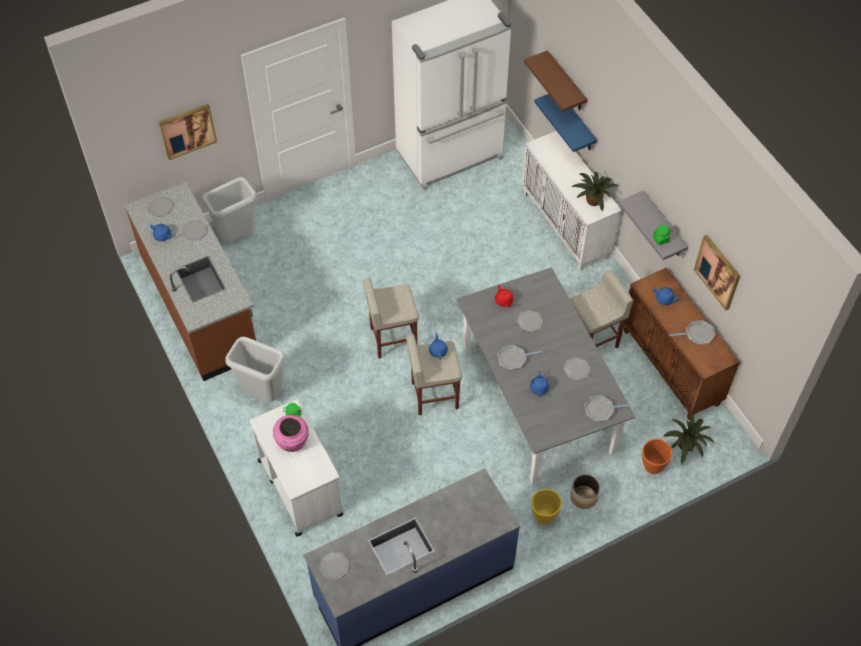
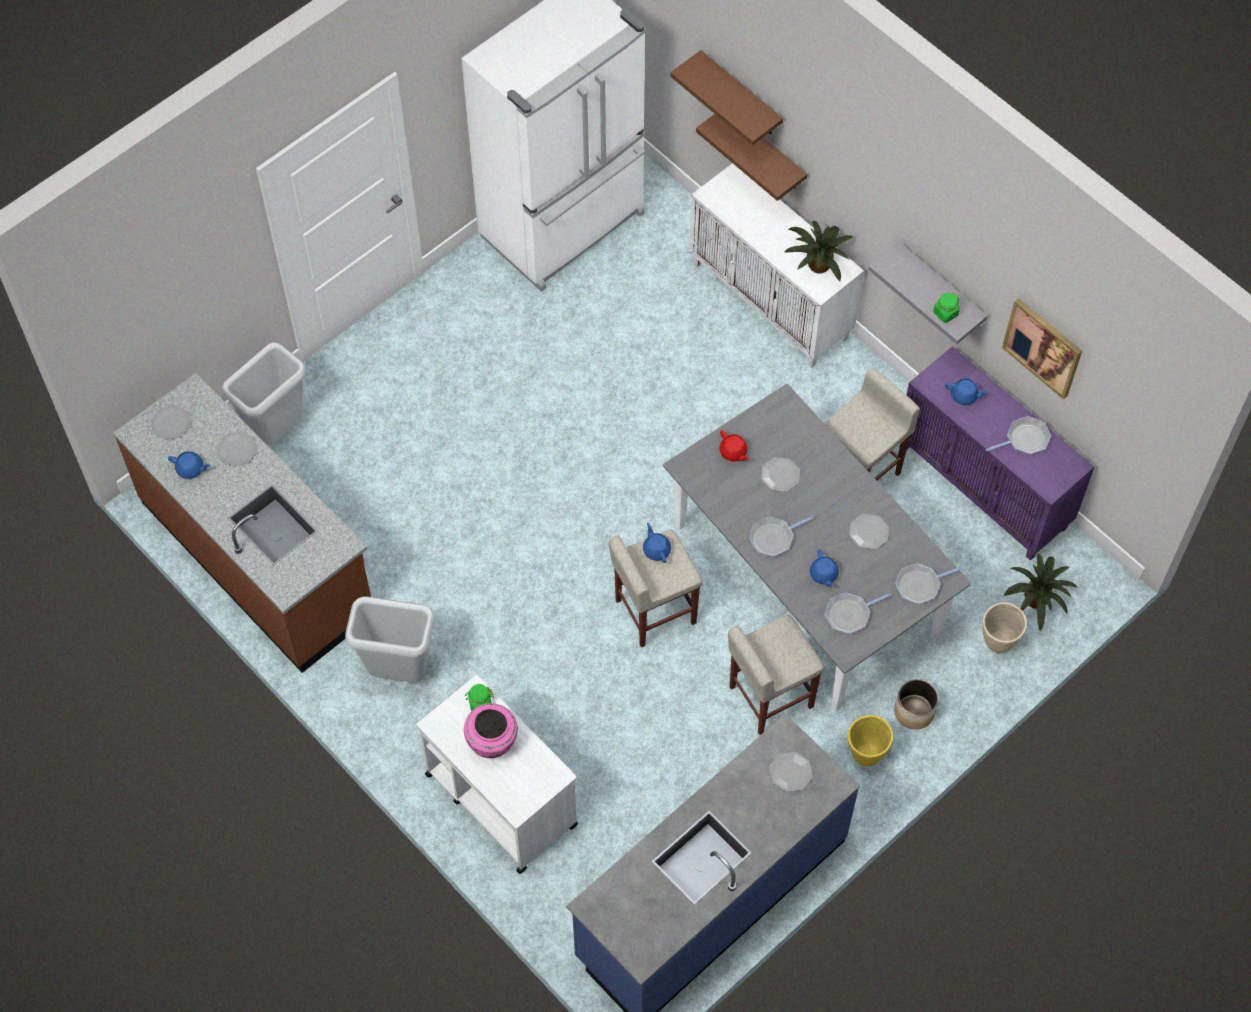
camera: 15 degrees left, 5 degrees up
(187, 131) = (189, 298): picture -> none
(334, 566) = (616, 910): plate -> plate (790, 772)
(392, 339) = (566, 539): beige stool -> beige stool (770, 697)
(548, 417) = (850, 614): none -> frying pan
(576, 122) = (765, 150): blue shelf -> brown shelf
(652, 466) = (998, 642): orange planter -> beige planter
(671, 367) = (984, 487): brown cabinet -> purple cabinet

